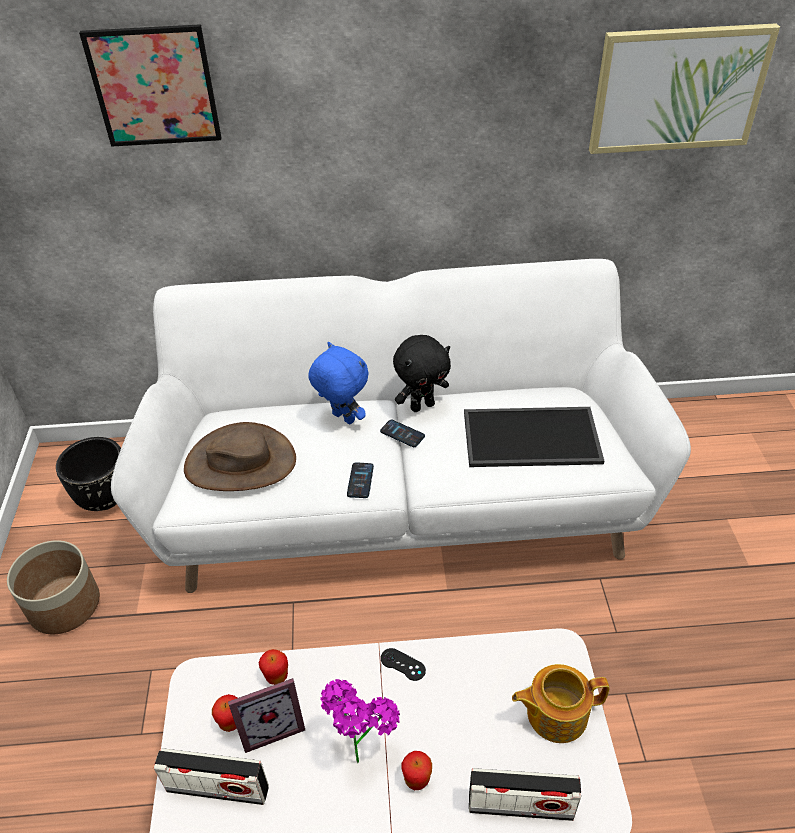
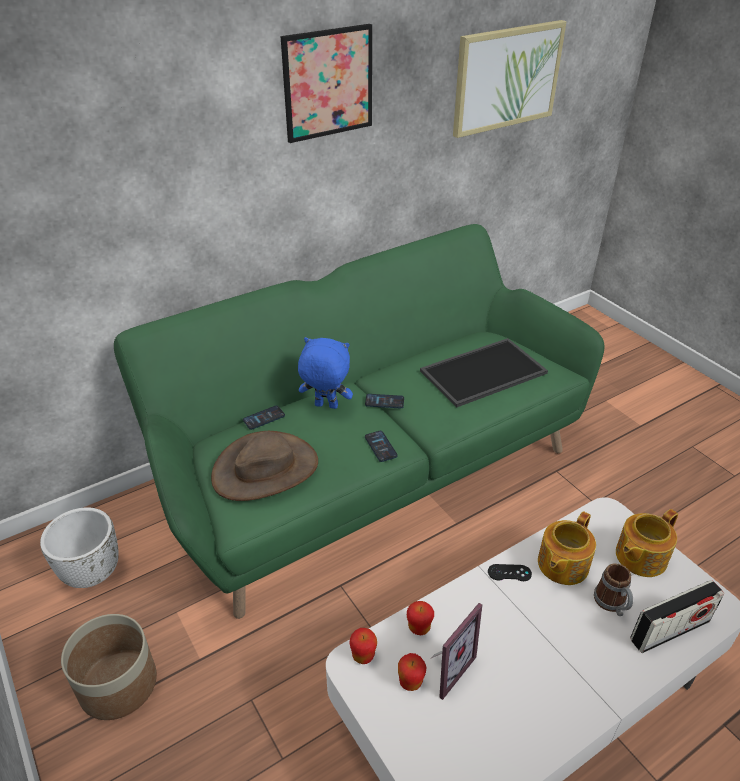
camera: 30 degrees left, 5 degrees down
(105, 499) = (92, 573): black planter -> white planter
(154, 87) = (102, 125): picture -> picture (328, 83)
(218, 788) = (442, 740): radio -> none
(278, 410) = (264, 418): none -> phone
(360, 748) = (529, 648): potted plant -> none
(400, 498) = (370, 470): white sofa -> green sofa
(417, 779) = (587, 649): apple -> apple (363, 656)
(422, 406) = (381, 377): black plush toy -> none
(462, 681) = (561, 564): none -> teapot
(481, 748) = (612, 604): none -> mug

